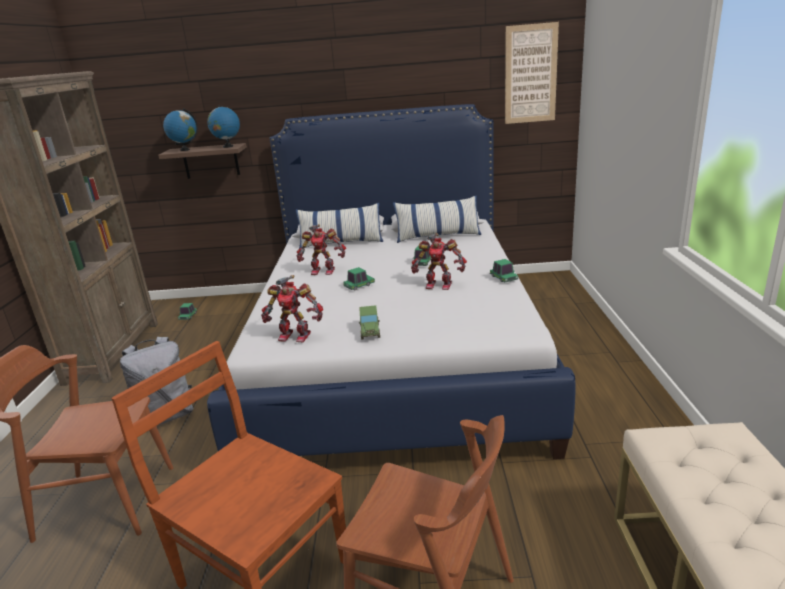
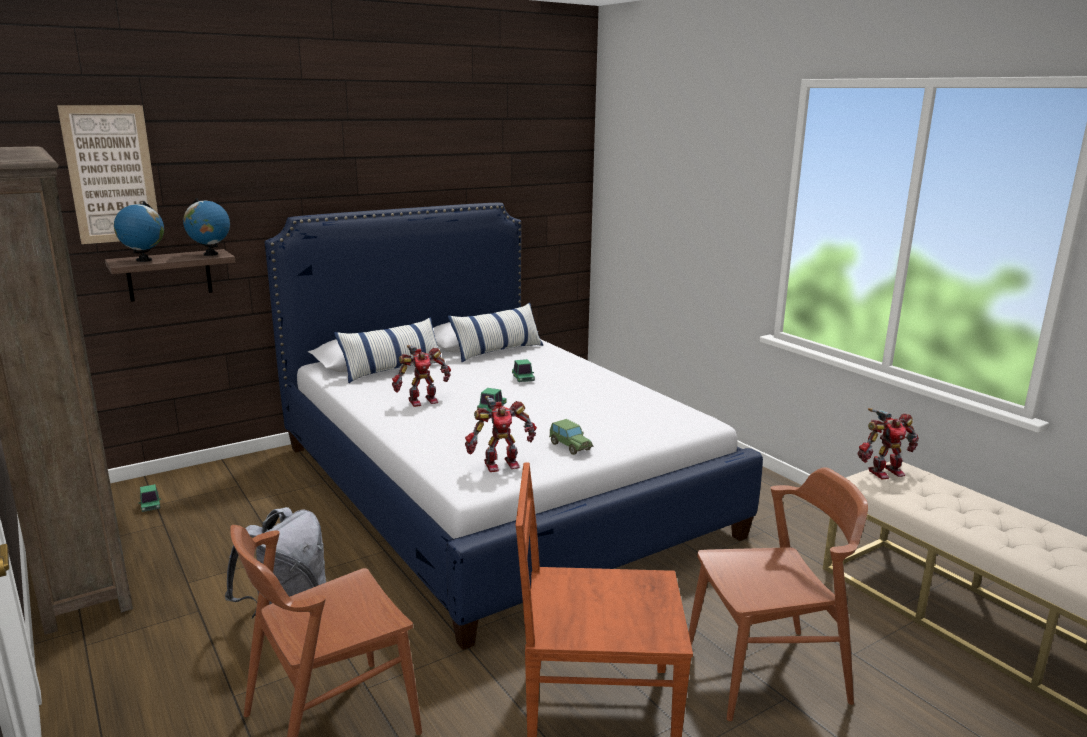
camera: 35 degrees left, 5 degrees down
(439, 285) = (572, 396): toy robot -> toy robot (884, 471)
(503, 278) = (624, 382): toy car -> none
(530, 74) = (550, 172): picture -> picture (111, 174)

